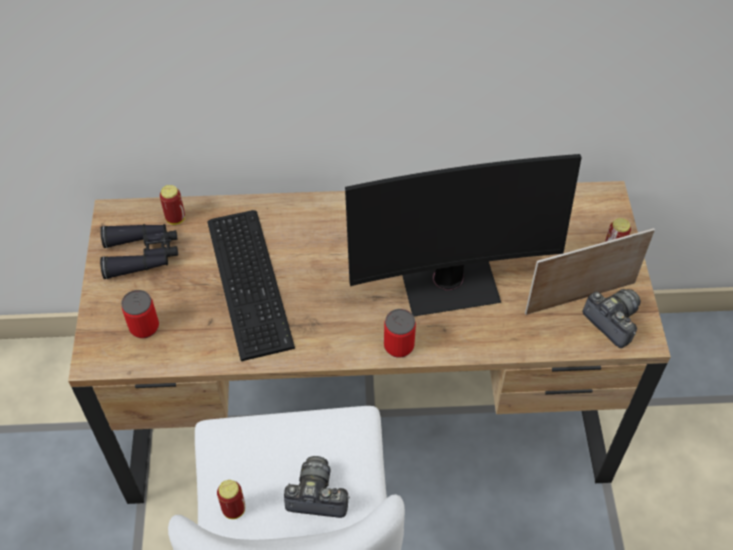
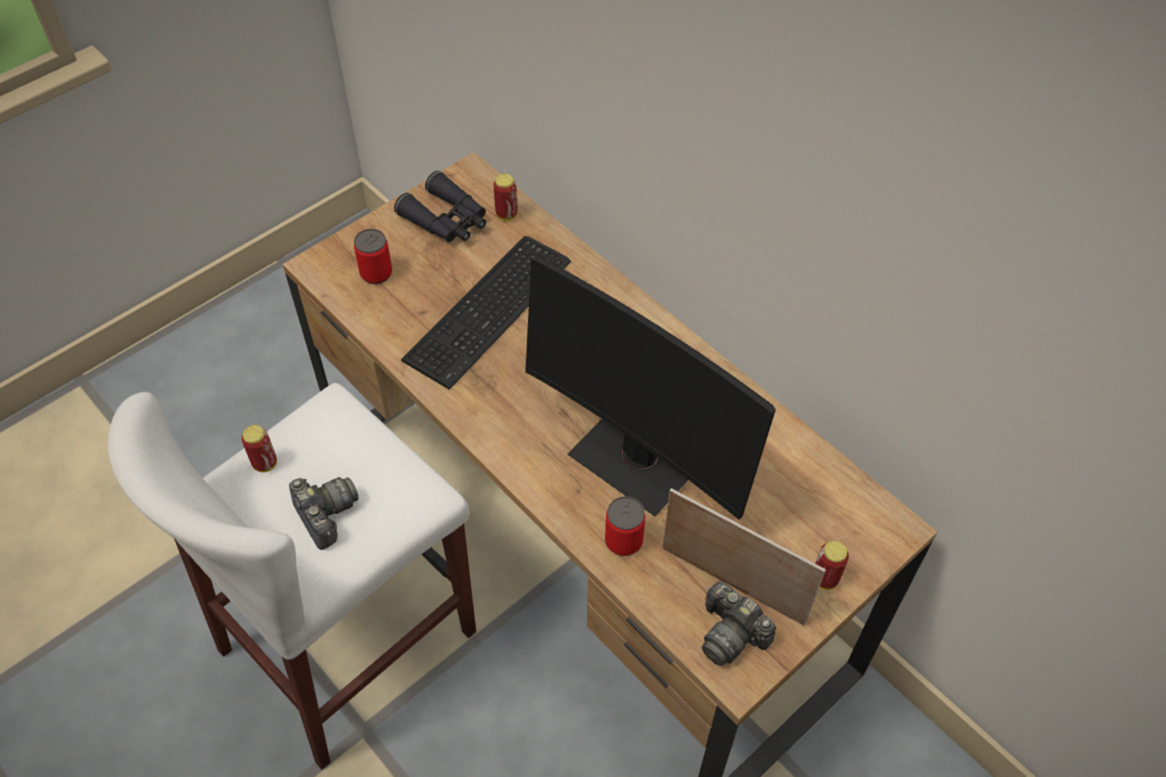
camera: 50 degrees right, 0 degrees up
(398, 346) = (525, 466): can -> can (623, 541)
(612, 321) = (731, 634): camera -> camera turned 120 degrees clockwise

